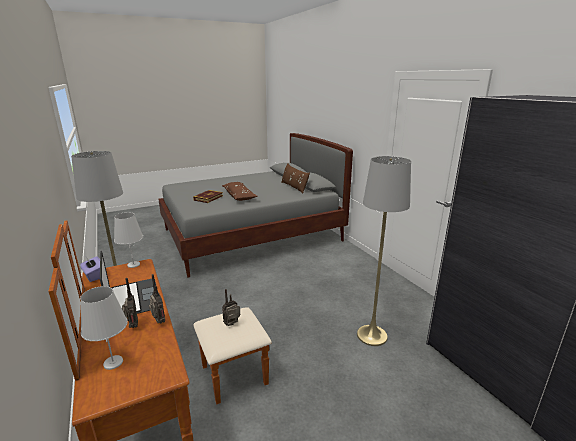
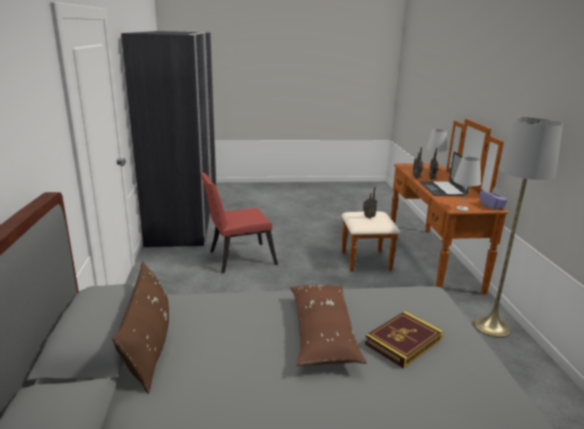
camera: 160 degrees left, 0 degrees up
(372, 335) = (238, 258): grey floor lamp -> red chair

